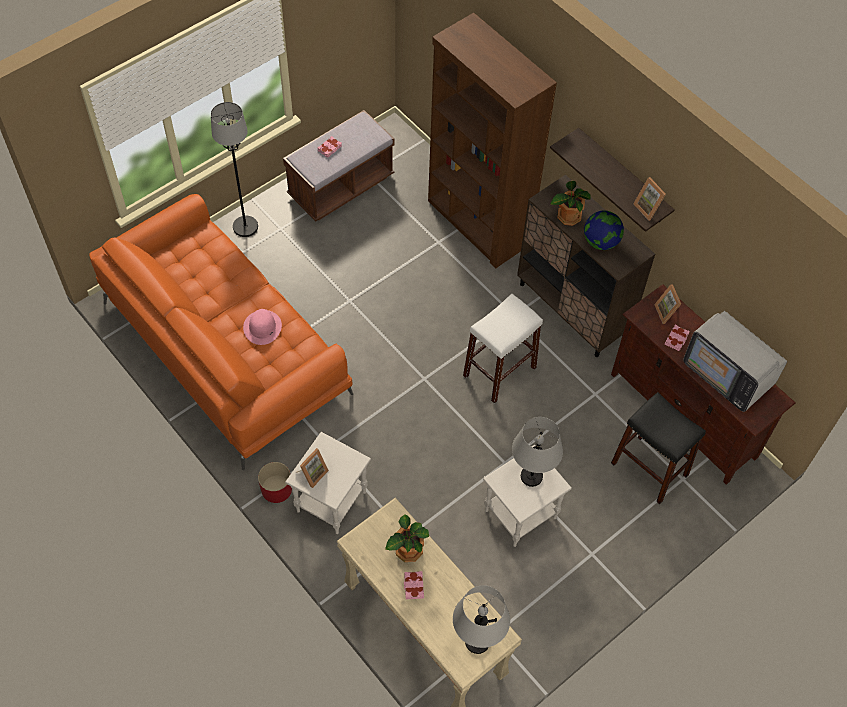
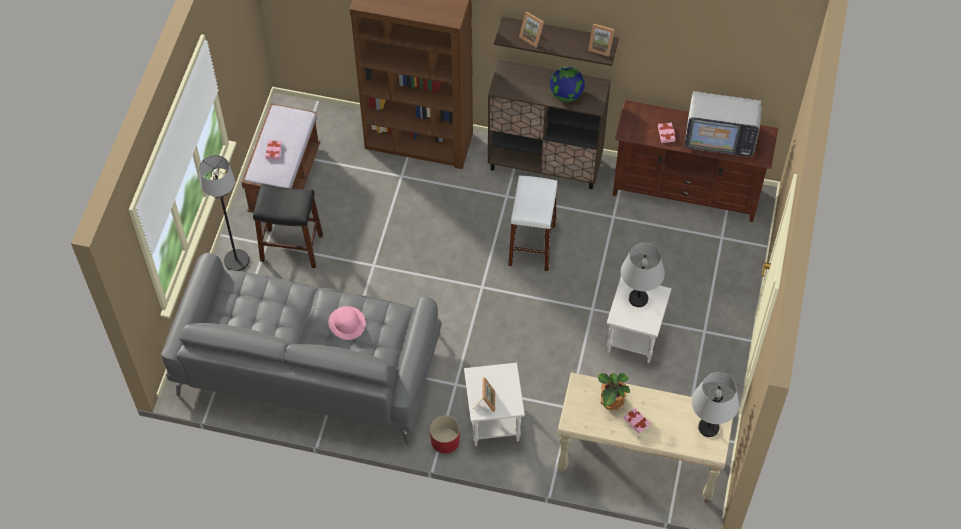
camera: 35 degrees left, 0 degrees up
(224, 346) = (307, 364): orange sofa -> grey sofa
(568, 216) = (527, 90): potted plant -> none
(649, 469) = (694, 245): black stool -> black stool (291, 248)
(667, 312) = (644, 118): picture frame -> picture frame (532, 37)

